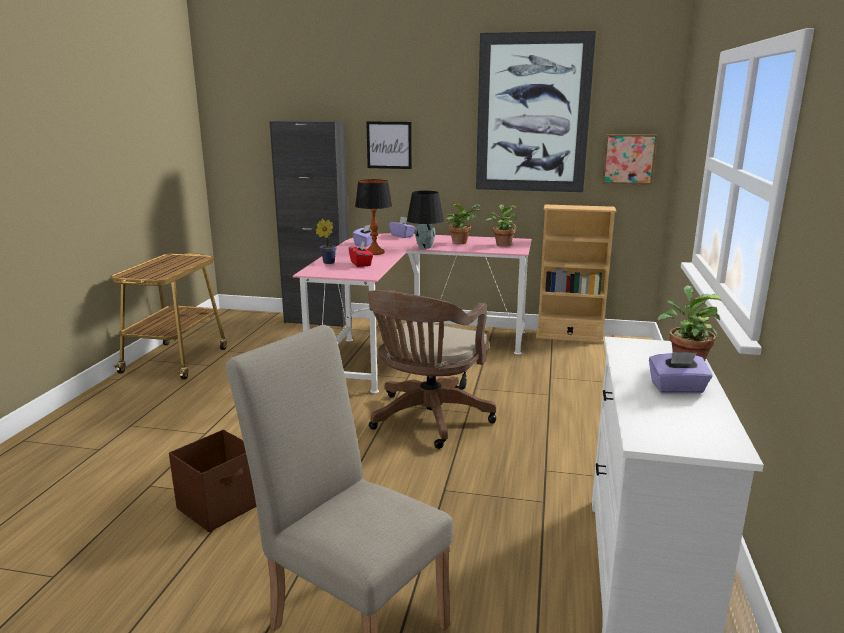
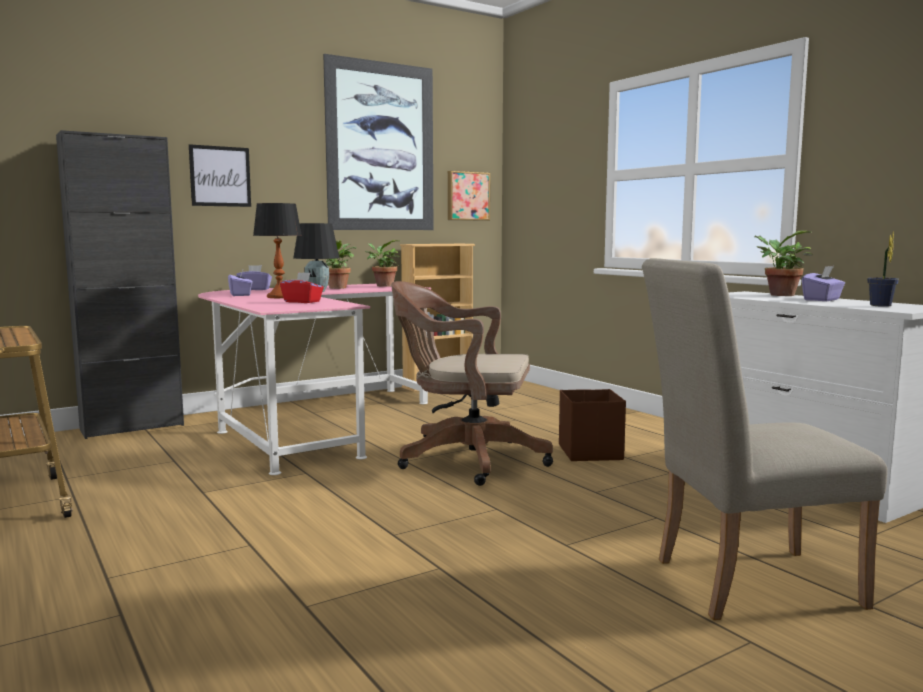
camera: 45 degrees left, 10 degrees down
(221, 506) = (441, 581): brown storage box -> brown storage box (590, 452)
(327, 262) = (258, 304): potted plant -> potted plant (880, 305)
(427, 420) = (465, 460): brown office chair -> brown office chair turned 120 degrees clockwise

